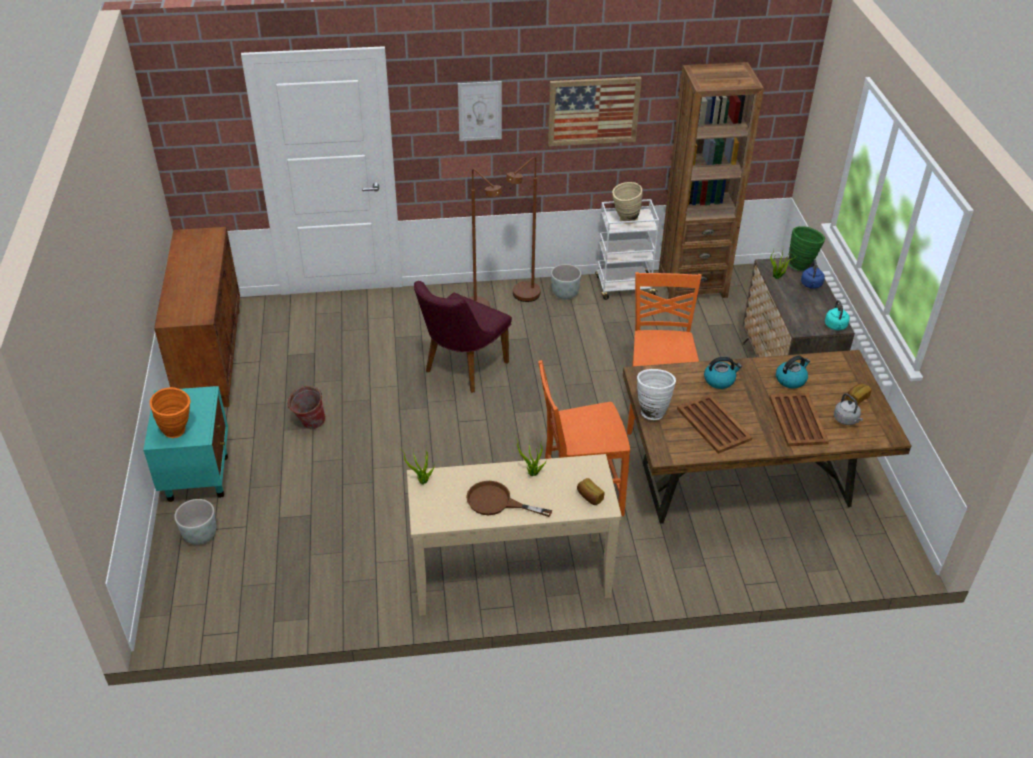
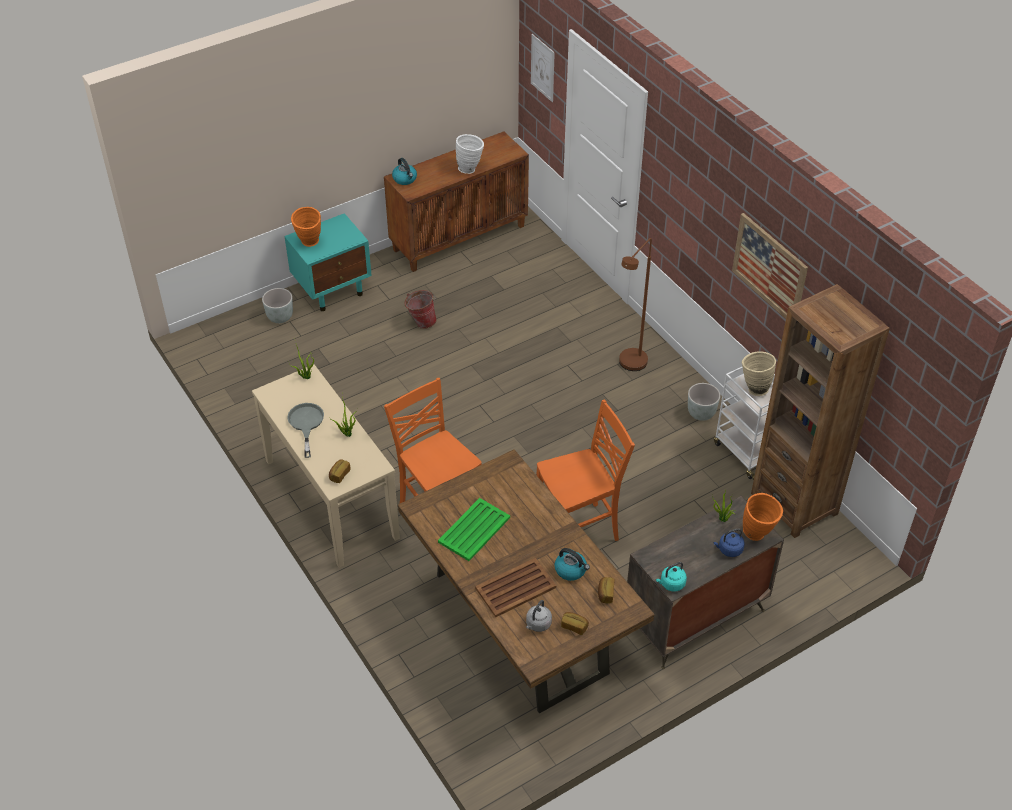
camera: 65 degrees right, 5 degrees up
(461, 370) = (544, 383): purple chair -> none
(480, 111) = (694, 198): picture -> picture (542, 68)
(497, 502) = (306, 424): brown frying pan -> grey frying pan
(523, 298) = (673, 387): brown floor lamp -> none
(651, 411) = (467, 484): white vase -> white vase (470, 168)
(713, 423) = (475, 529): brown tray -> green tray
(719, 380) = (537, 519): kettle -> kettle (405, 179)
(801, 265) = (758, 534): green vase -> orange vase
(826, 369) = (605, 594): none -> bread

